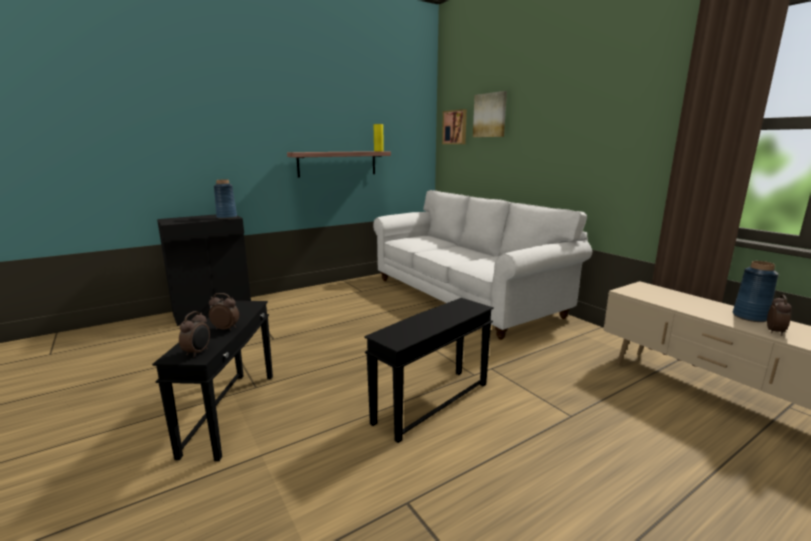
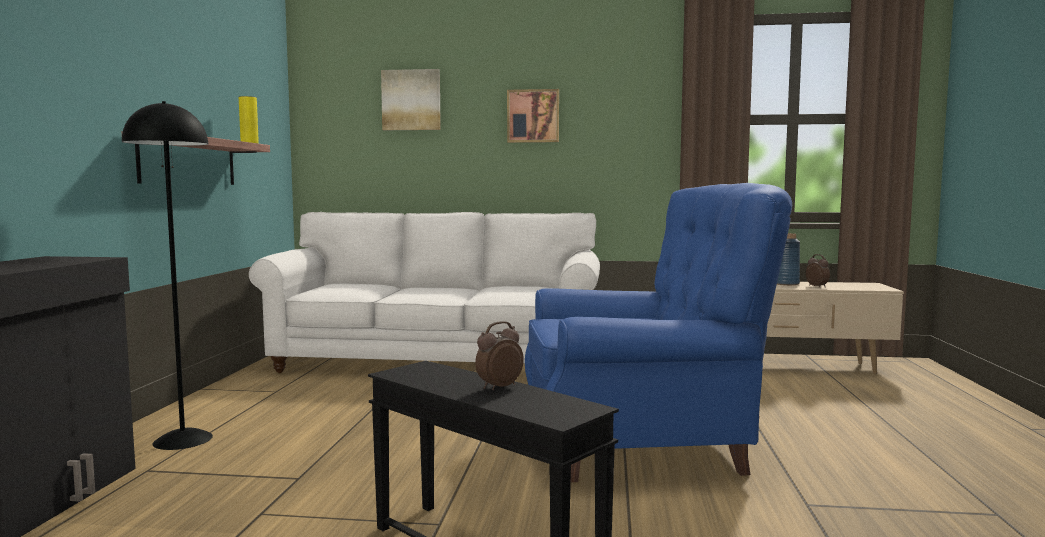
camera: 50 degrees left, 10 degrees down
(198, 352) = (566, 407): alarm clock -> none
(226, 217) = (83, 259): blue vase -> none
(287, 303) = (183, 440): none -> black floor lamp
(431, 402) = (646, 444): black side table -> blue armchair
(455, 127) = (338, 115): picture -> picture (533, 116)

